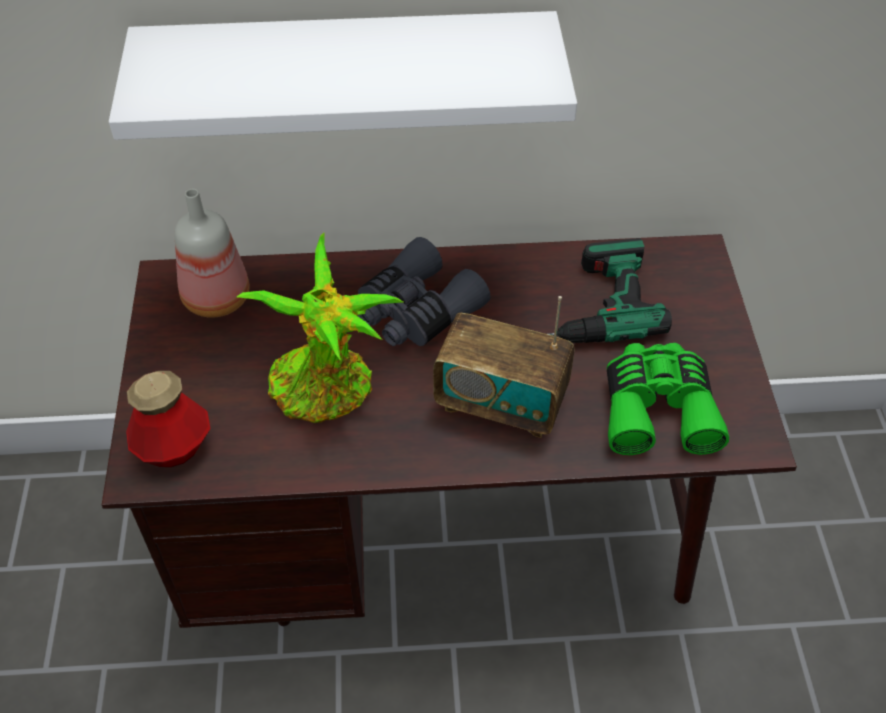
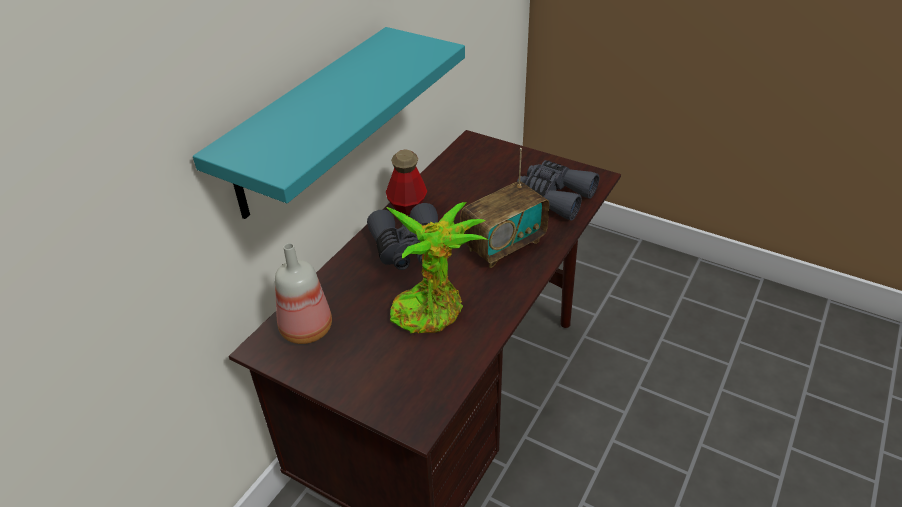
camera: 55 degrees left, 10 degrees down
(174, 448) = (412, 397): bottle -> bottle (407, 206)
(348, 73) = (308, 123): white shelf -> turquoise shelf
(588, 304) = (467, 188): power drill -> none
(657, 409) = (554, 197): green binoculars -> grey binoculars

